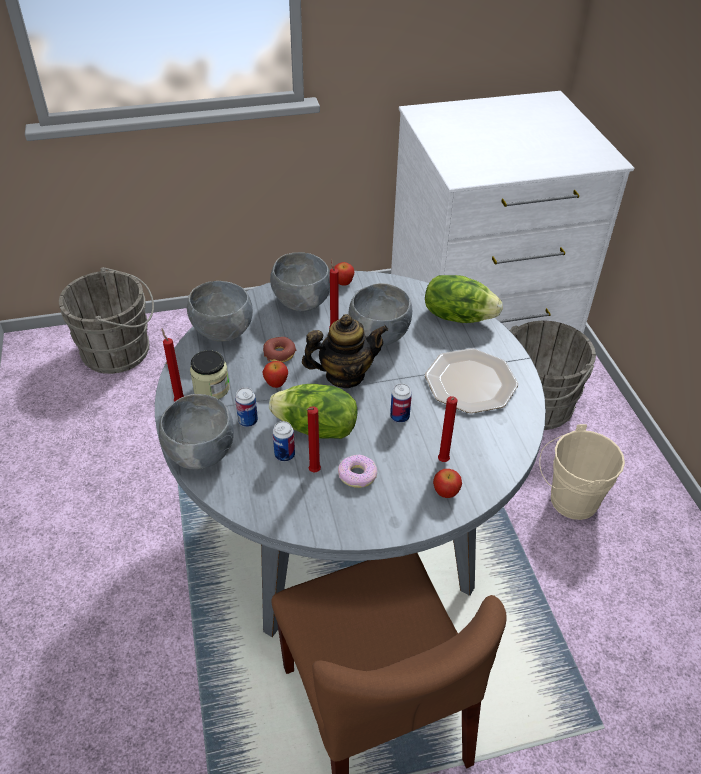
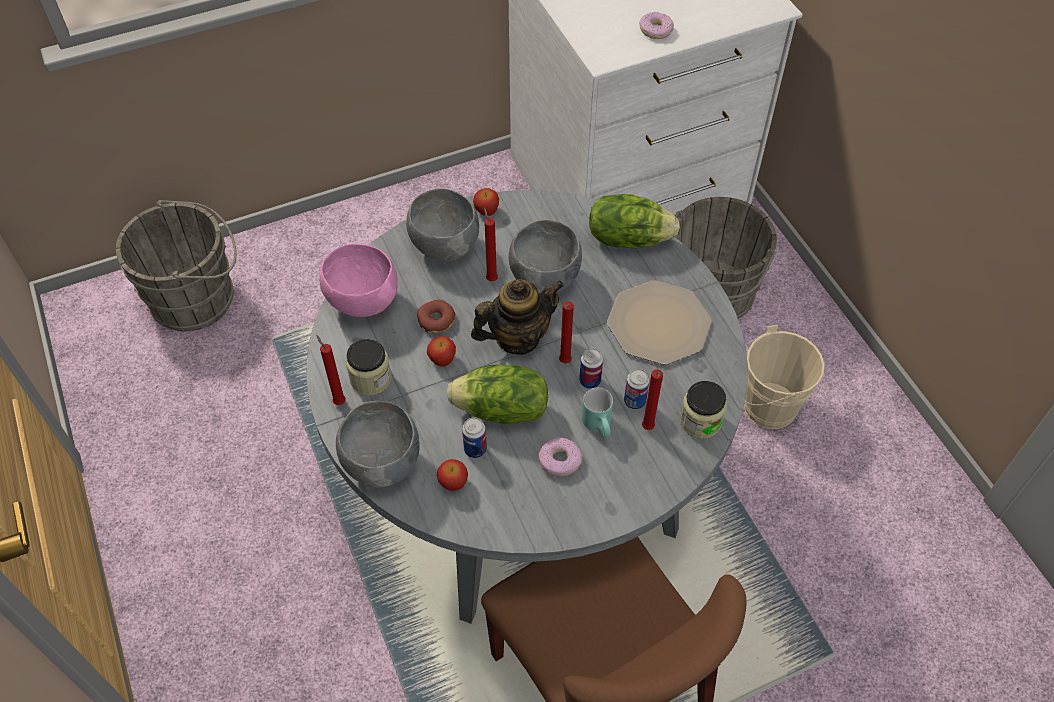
camera: 10 degrees left, 10 degrees up
(223, 333) = (363, 302): grey bowl -> pink bowl
(248, 421) = (423, 413): can -> can (634, 401)
(313, 472) = (511, 465): red candle -> red candle (564, 363)
(400, 453) = (600, 425): none -> turquoise mug
(446, 492) = (658, 464): apple -> apple (453, 483)
(492, 463) = (700, 421): none -> jar
(508, 165) = (656, 30): none -> donut

